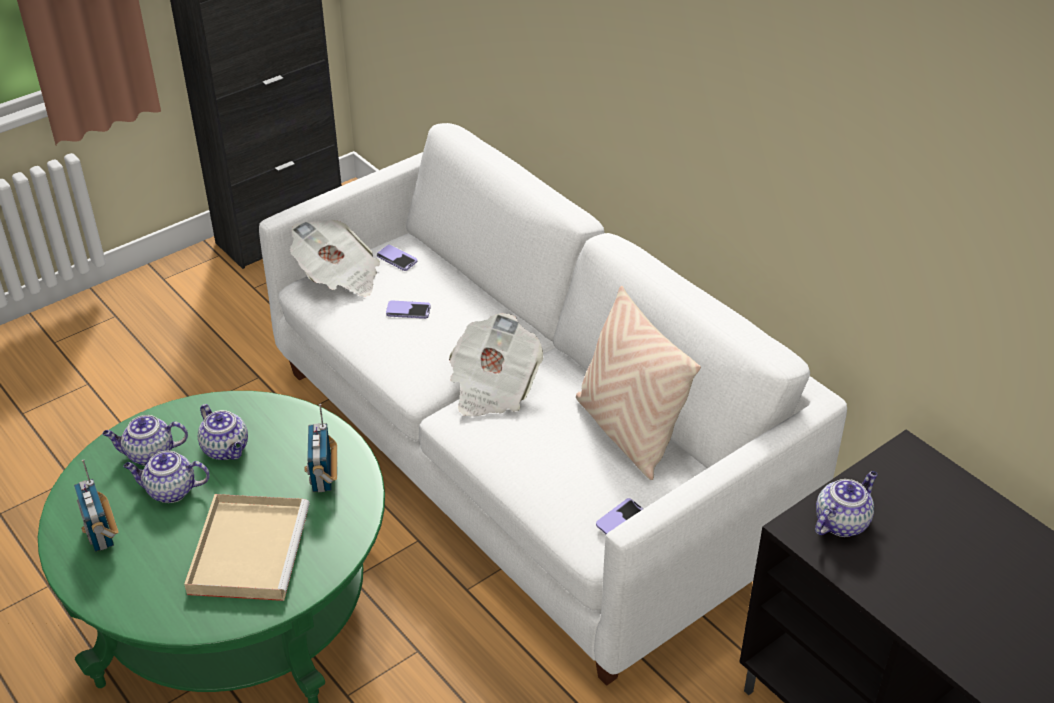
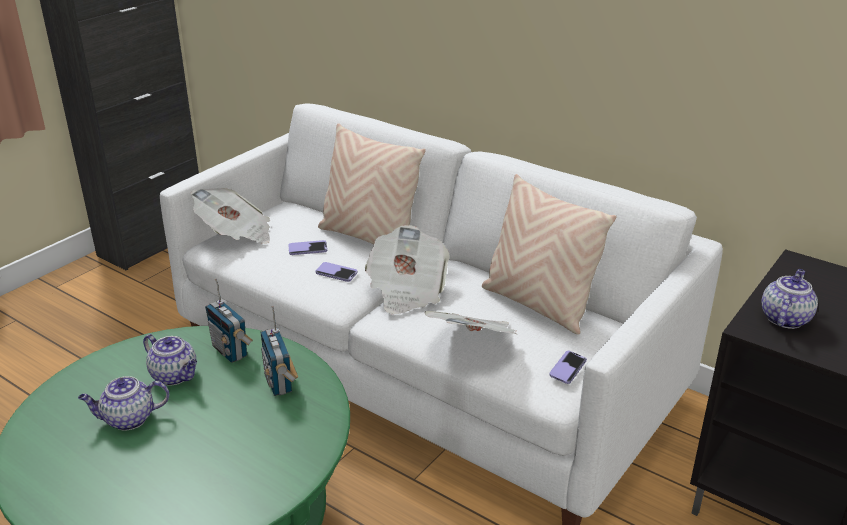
camera: 15 degrees left, 10 degrees down
(101, 535) = (64, 470): radio -> radio (231, 351)
(149, 454) = (97, 392): teapot -> none
(249, 549) = (227, 455): beige tray -> none
(397, 259) = (282, 216): phone -> phone (336, 273)
(481, 305) = (369, 237): none -> beige pillow
(535, 468) = (474, 342): none -> newspaper

